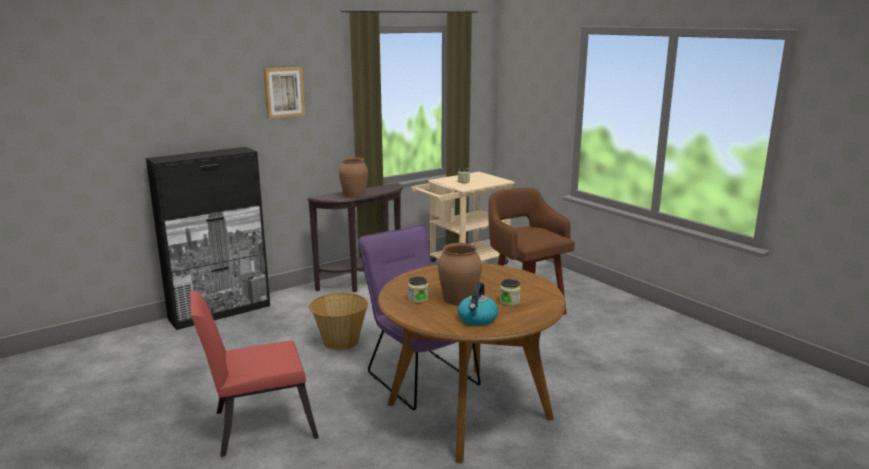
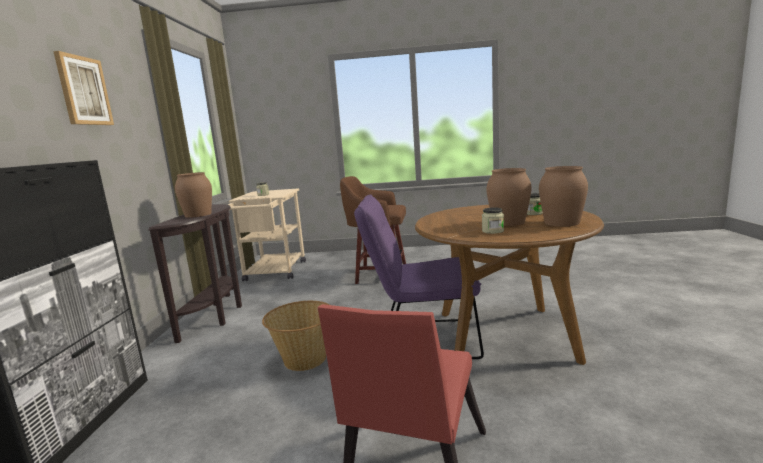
camera: 50 degrees left, 5 degrees down
(477, 319) = (561, 222): kettle -> brown vase

